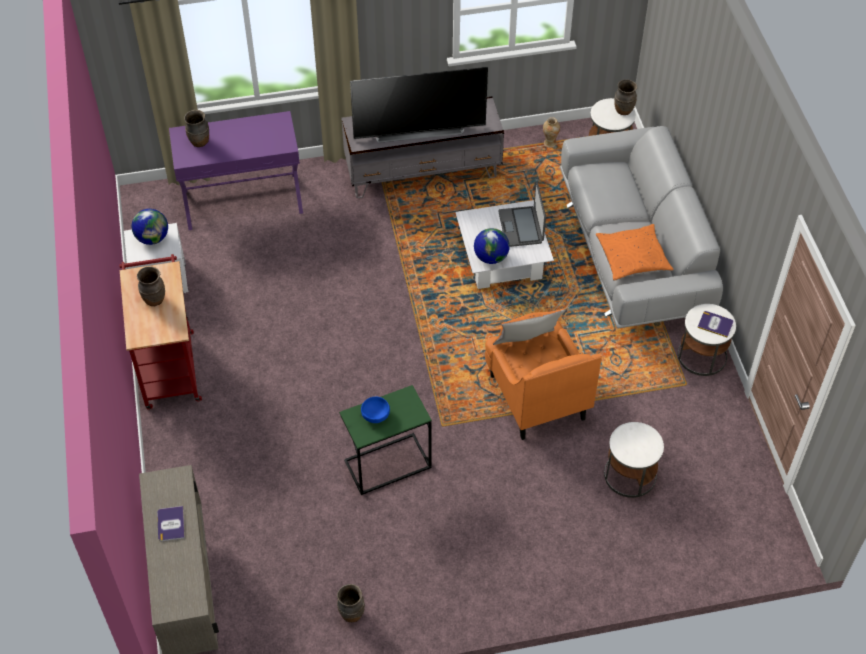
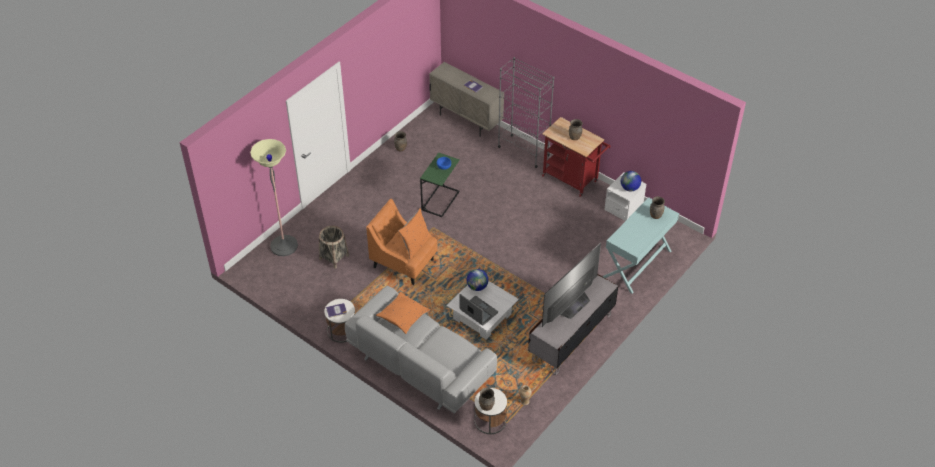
camera: 140 degrees right, 5 degrees down
(174, 464) = (523, 151): none -> grey bookcase
(243, 200) = (637, 264): purple console table -> turquoise console table
(629, 475) = (334, 257): white side table -> basket
(694, 549) = (284, 246): none -> floor lamp

